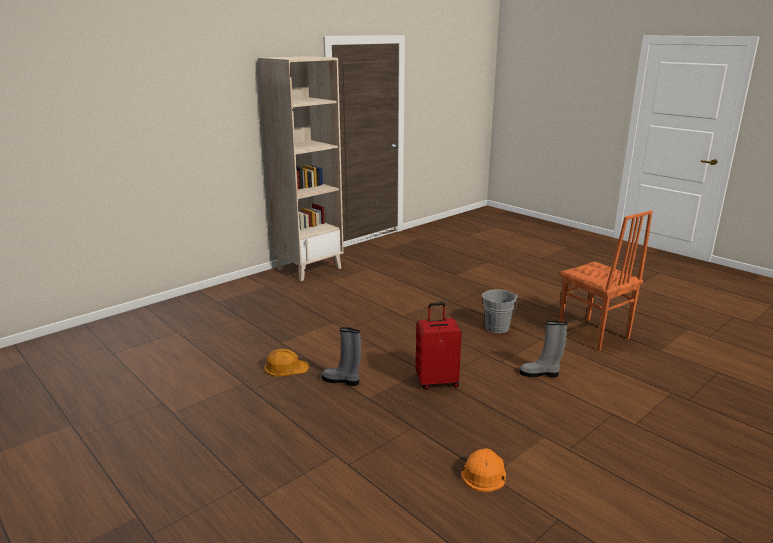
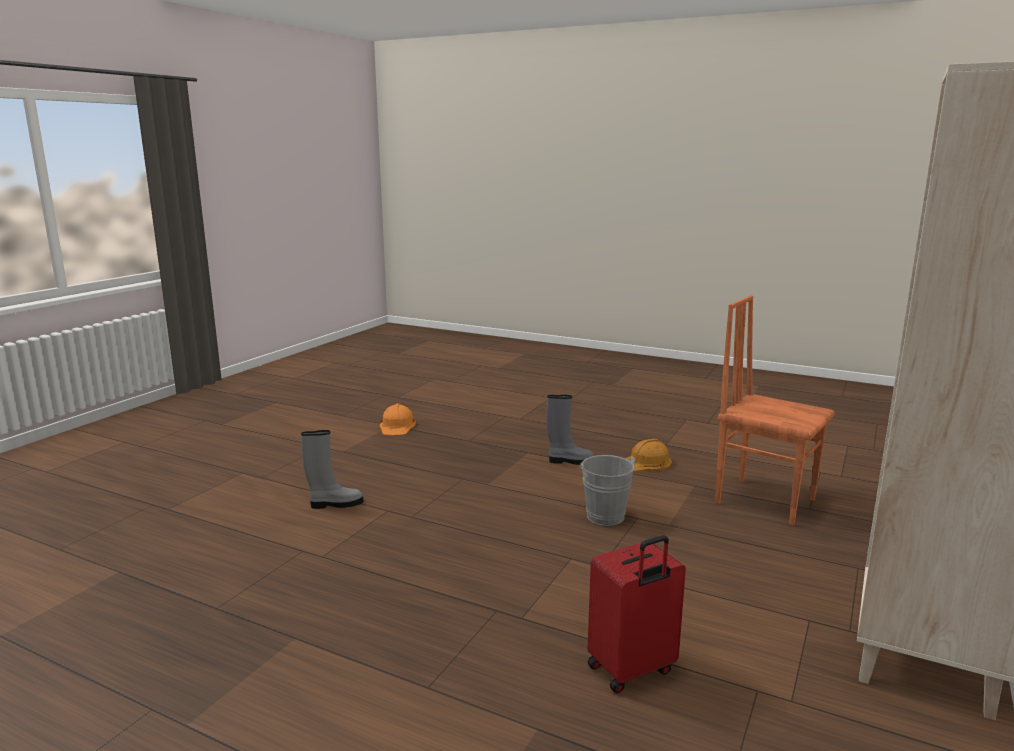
camera: 160 degrees right, 5 degrees down
(437, 381) = (464, 476): red suitcase -> red suitcase (632, 670)
(497, 329) = (397, 562): grey bucket -> grey bucket (603, 514)
(593, 334) = (222, 582): orange chair -> orange chair (764, 500)

